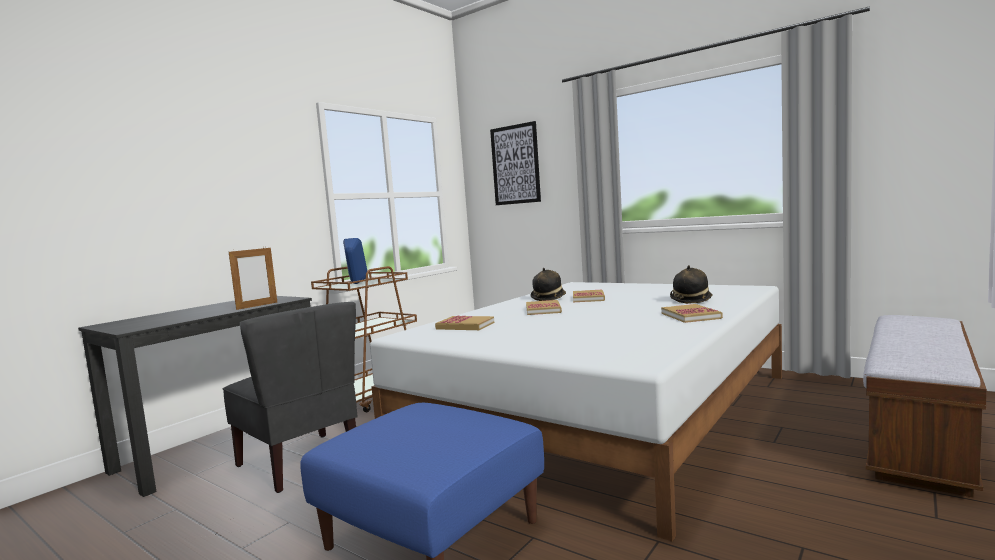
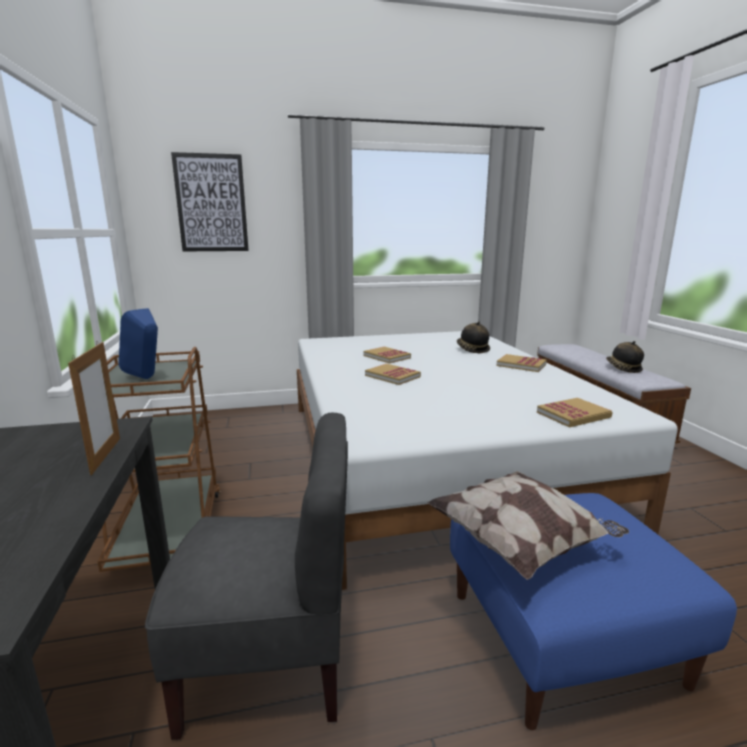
camera: 50 degrees left, 10 degrees up
(394, 421) = (521, 544): none -> pillow
(465, 326) = (385, 410): book -> book (573, 415)
(548, 298) = (349, 361): hat -> hat (622, 368)

